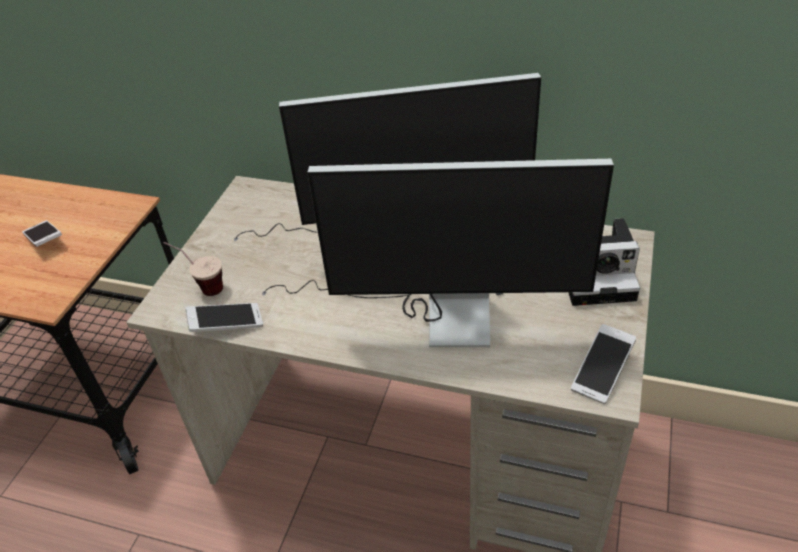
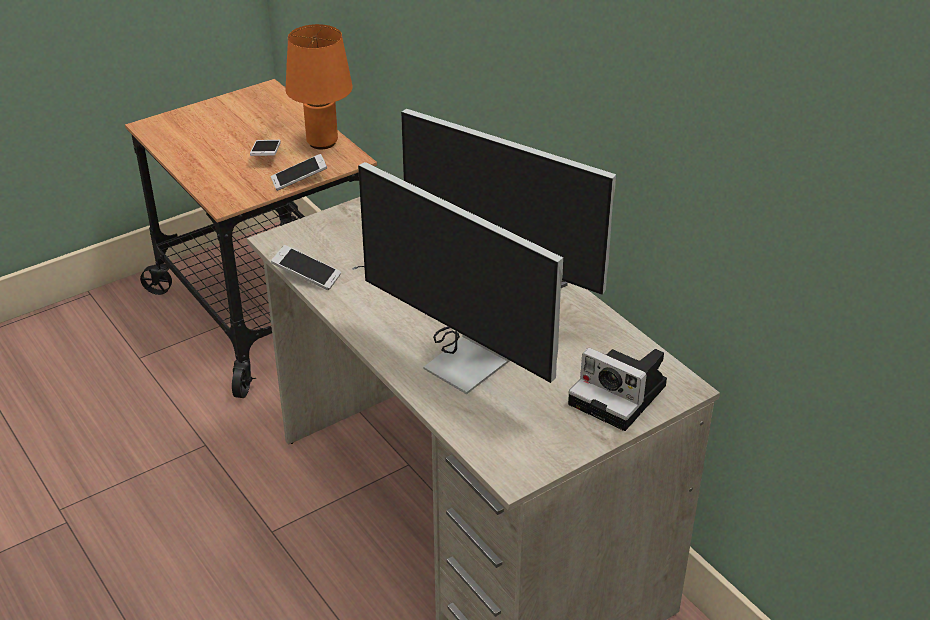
camera: 35 degrees right, 5 degrees down
(90, 203) = (323, 142): none -> orange table lamp
(201, 286) = (318, 240): cup -> none
(602, 371) = (527, 458): phone -> phone (299, 179)

